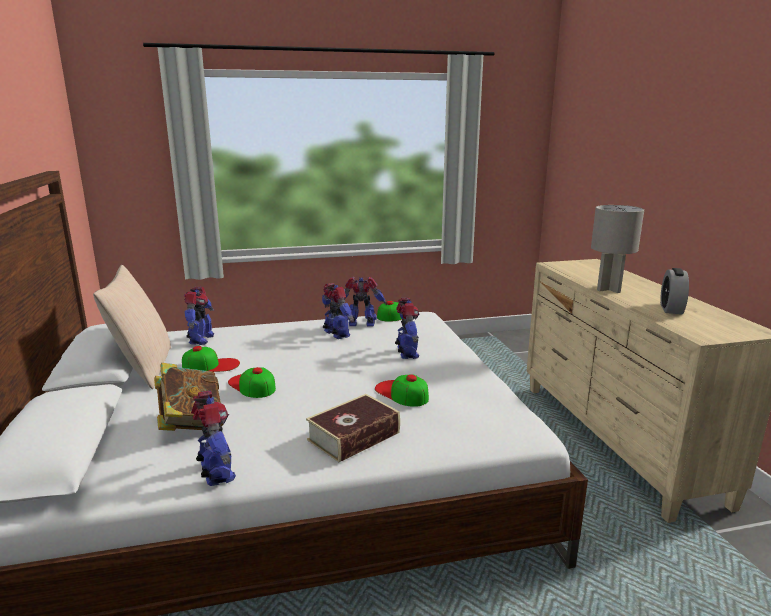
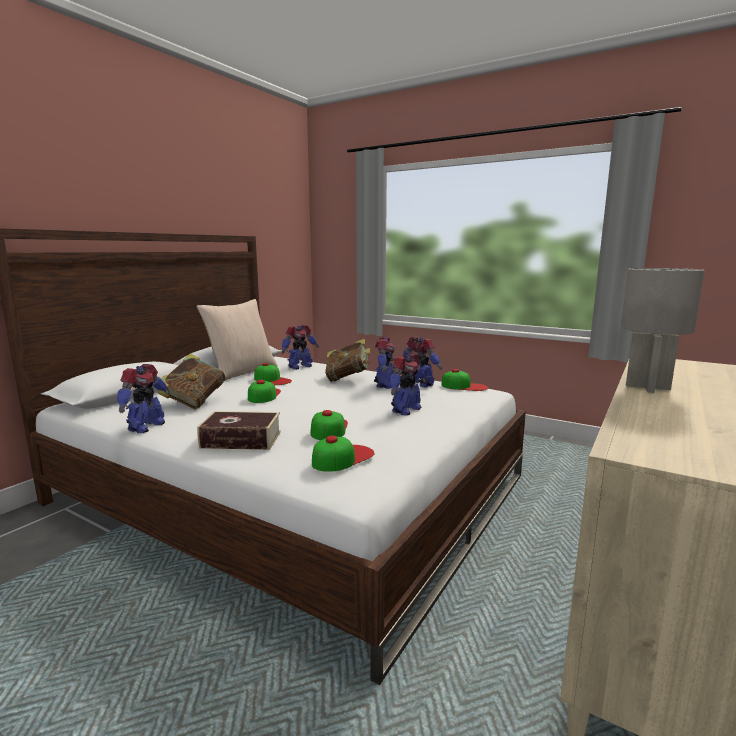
camera: 45 degrees right, 5 degrees down
(288, 338) = (348, 379): none -> book
(469, 412) = (342, 457): none -> cap
(671, 309) = (679, 420): alarm clock -> none

